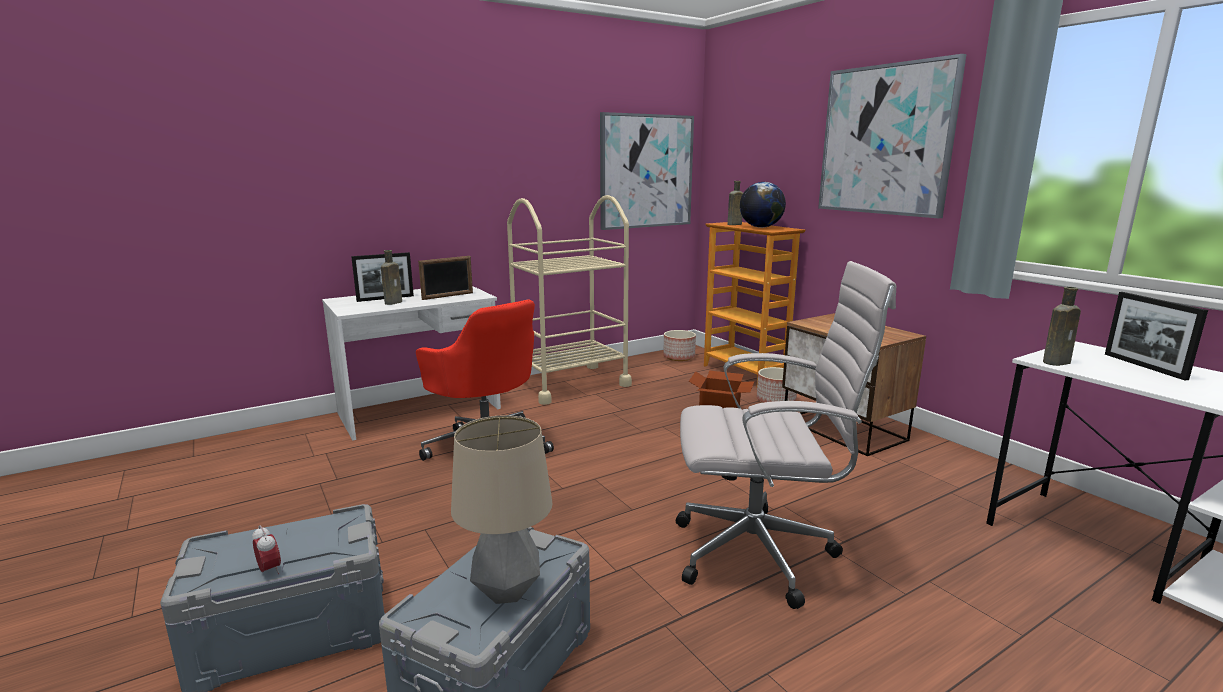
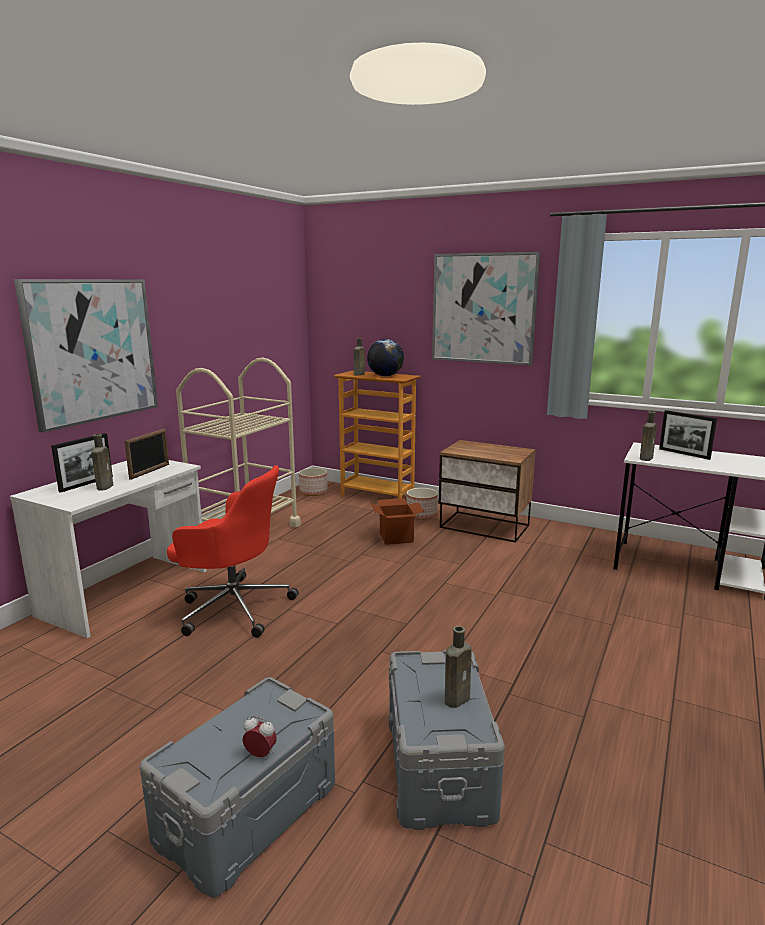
camera: 30 degrees left, 0 degrees up
(506, 591) = (458, 698): table lamp -> brown bottle
(646, 171) = (272, 331): picture -> picture (92, 350)
(761, 554) = (518, 627): white office chair -> none

